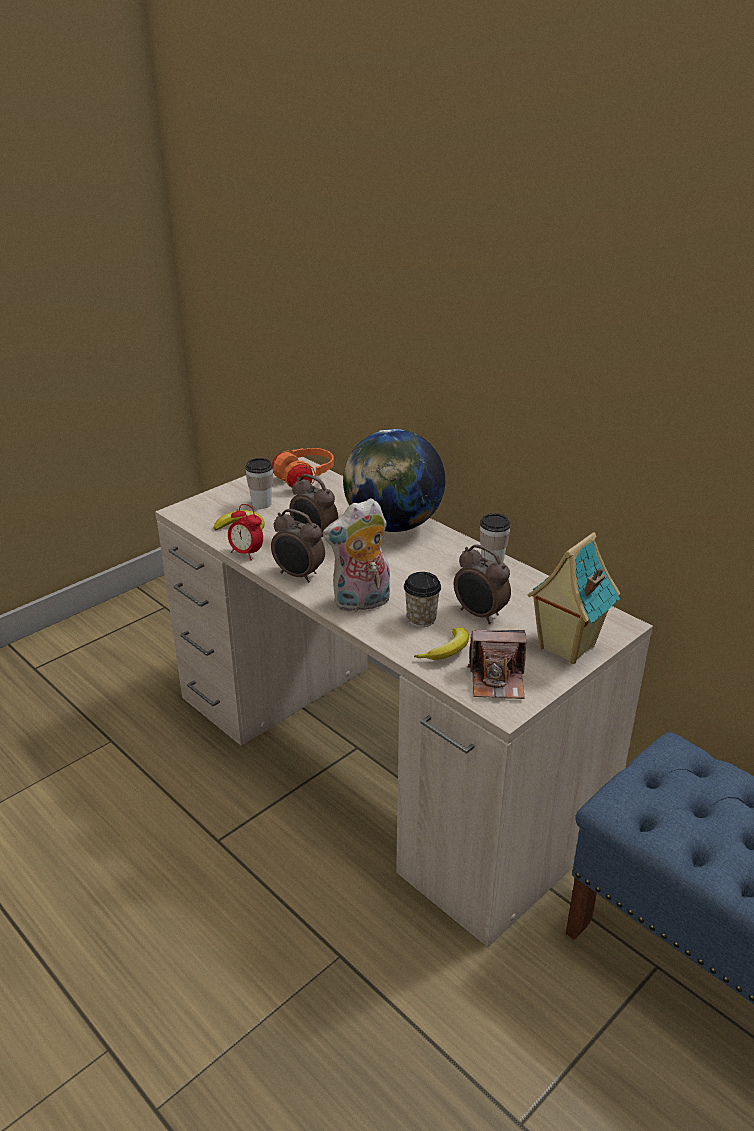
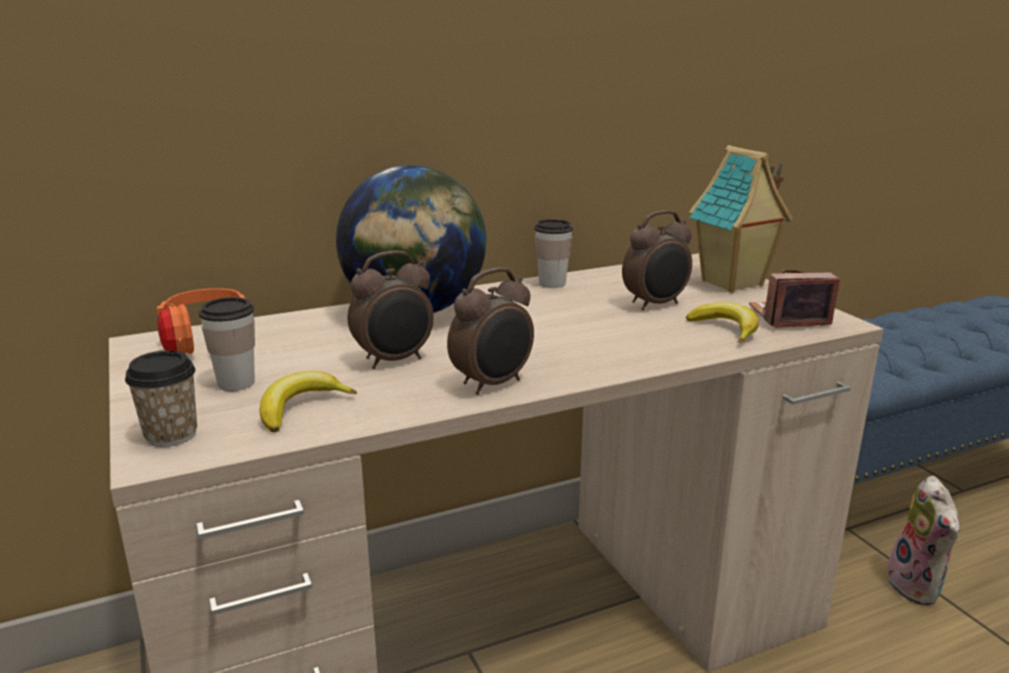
camera: 70 degrees left, 10 degrees down
(246, 553) = (388, 414): alarm clock -> none
(361, 603) = (596, 356): plush toy -> plush toy (918, 587)
(421, 619) = (651, 331): cup -> cup (171, 435)
(497, 680) = (788, 317): camera -> camera turned 120 degrees counterclockwise

